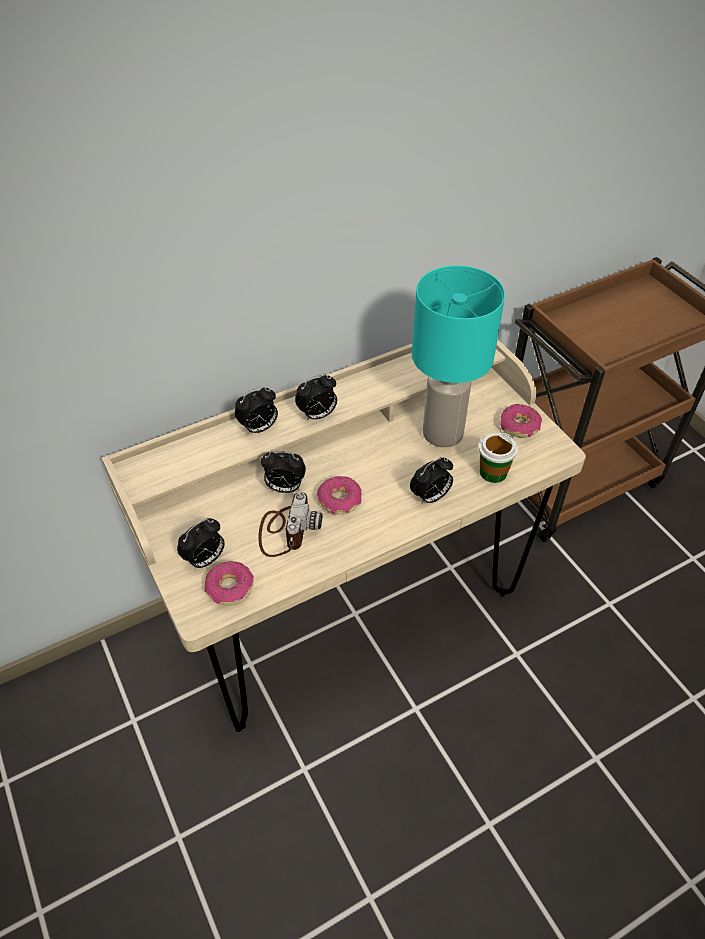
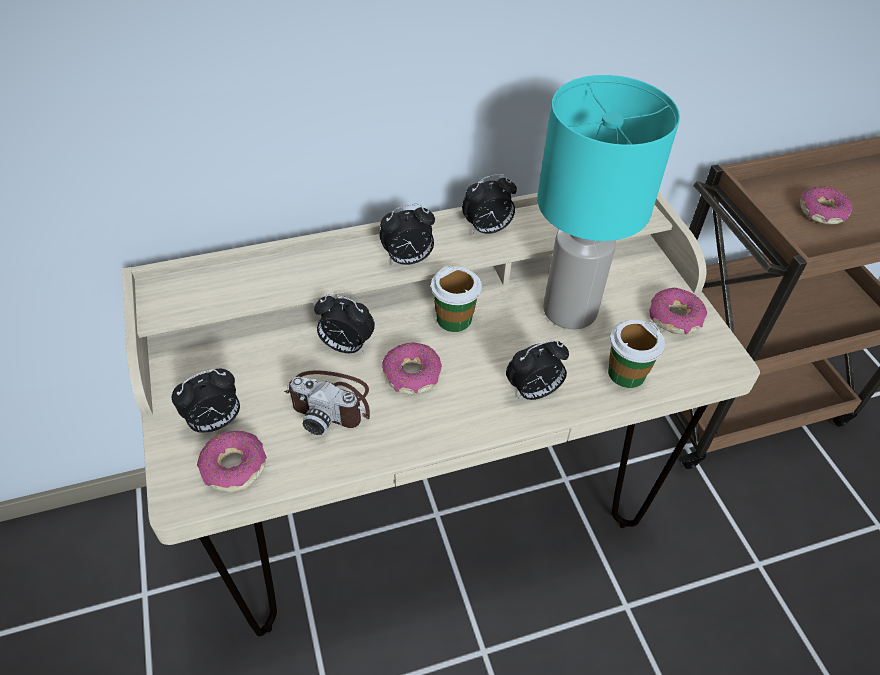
camera: 10 degrees right, 0 degrees up
(259, 428) = (329, 264): alarm clock -> alarm clock (487, 230)
(286, 530) = (331, 402): camera -> camera turned 90 degrees clockwise
(359, 454) = (454, 319): none -> cup
(610, 329) = (821, 213): none -> donut

